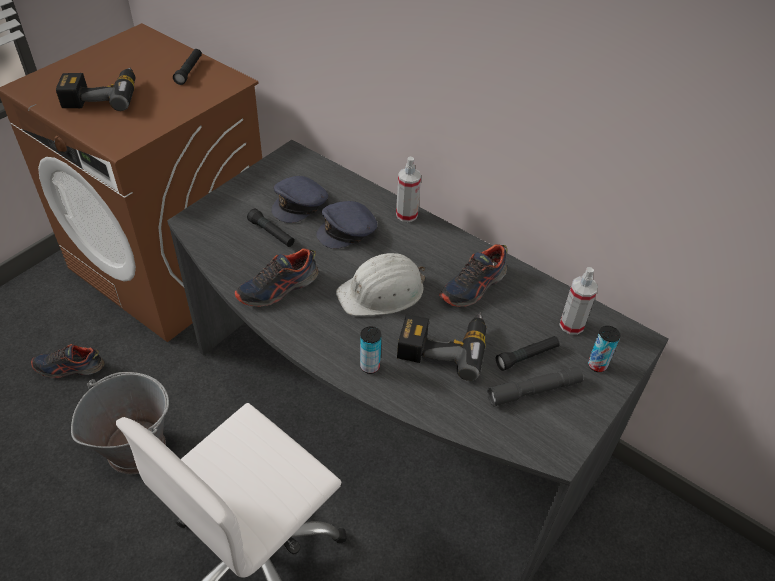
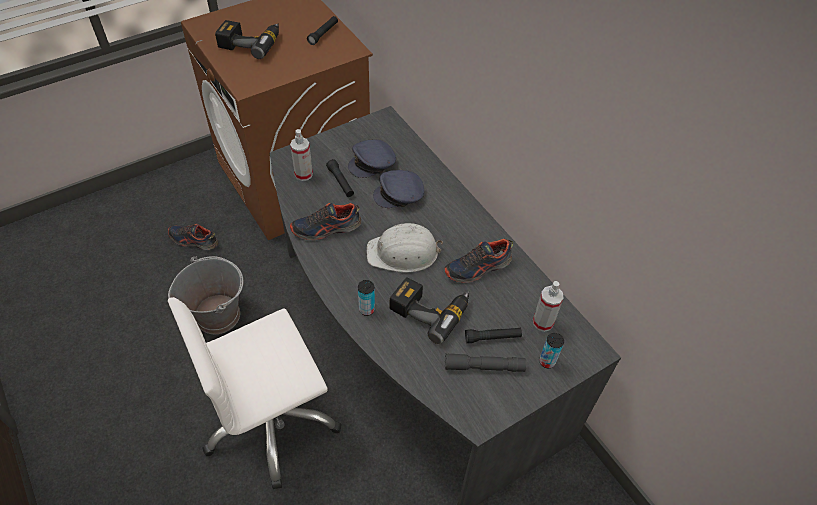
camera: 20 degrees right, 5 degrees up
(406, 215) = (452, 193): spray bottle -> spray bottle (303, 174)

